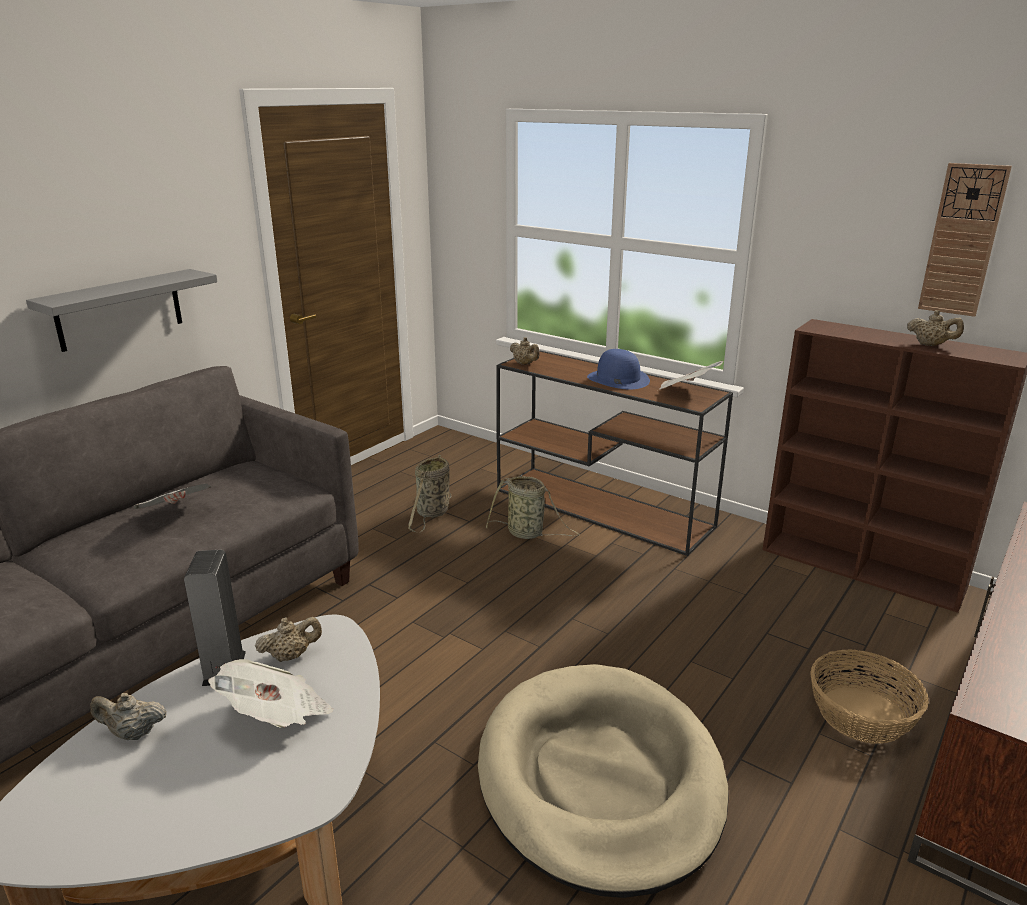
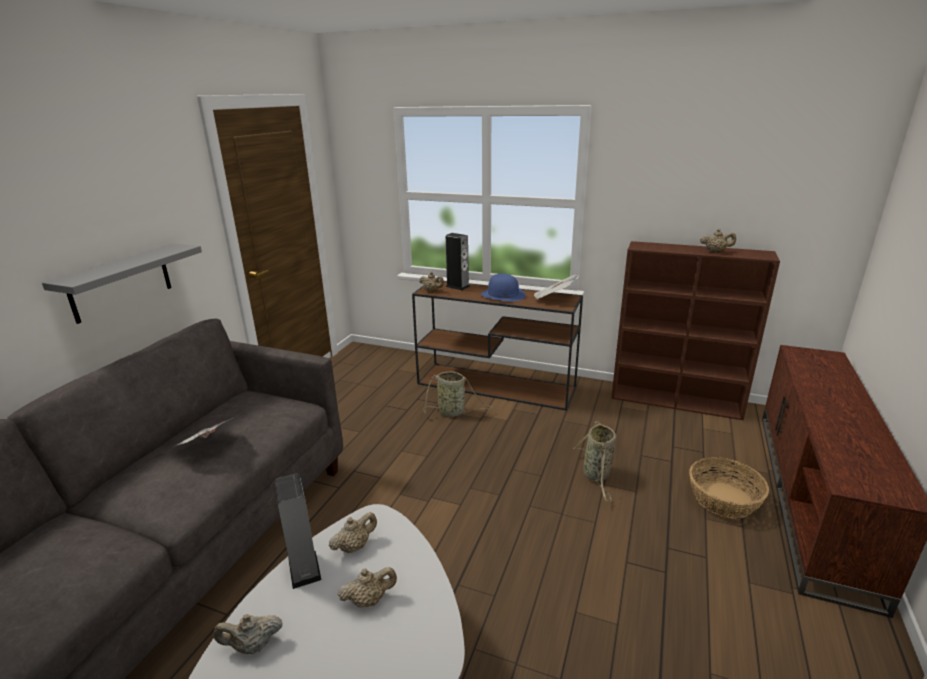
camera: 15 degrees left, 0 degrees up
(277, 715) = (369, 600): newspaper -> beige teapot
(432, 513) = (377, 408): basket -> basket (596, 475)
(563, 362) = (457, 286): none -> speaker
(600, 779) = (586, 585): beige dog bed -> none
(962, 240) = (727, 182): wall clock -> none

